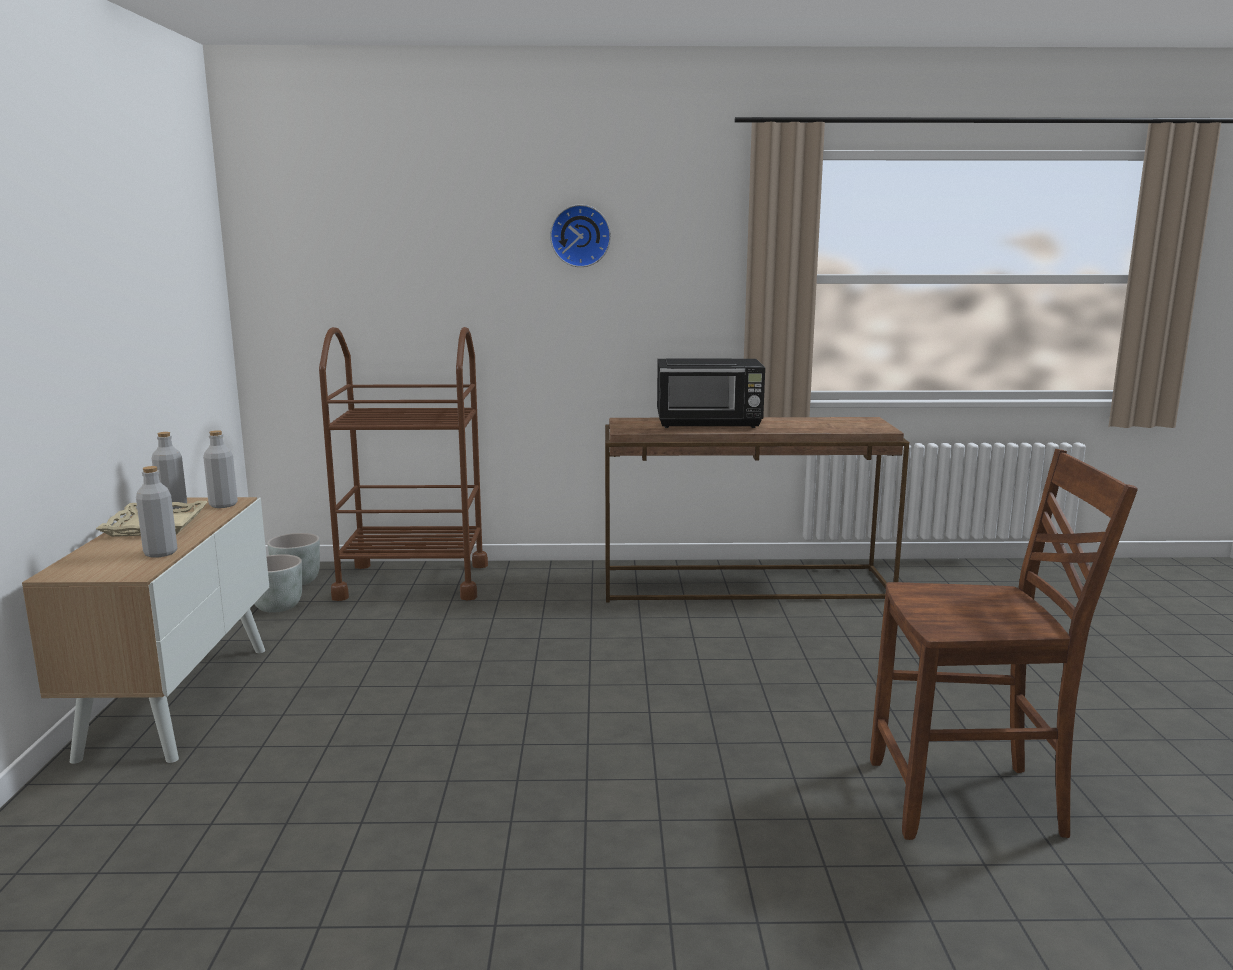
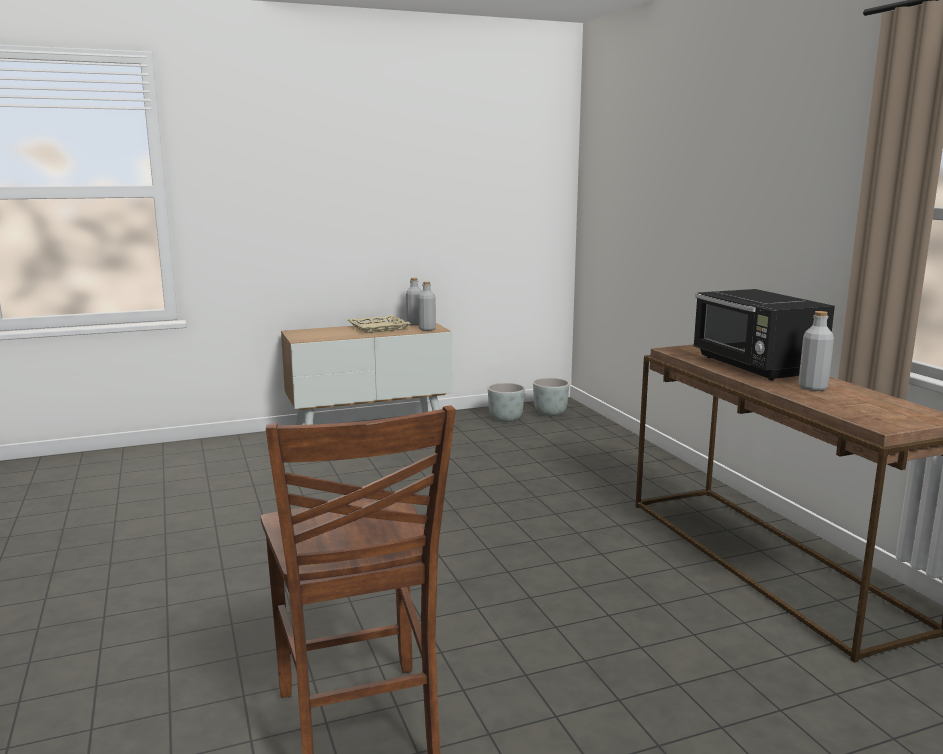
camera: 70 degrees right, 0 degrees up
(160, 553) = (333, 336): grey bottle -> grey bottle (812, 388)
(413, 581) = (592, 439): brown cart -> none
(580, 236) = (748, 157): wall clock -> none

